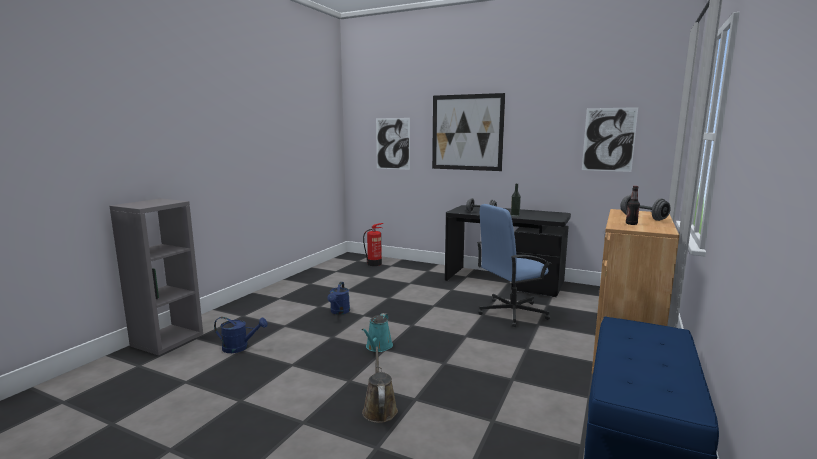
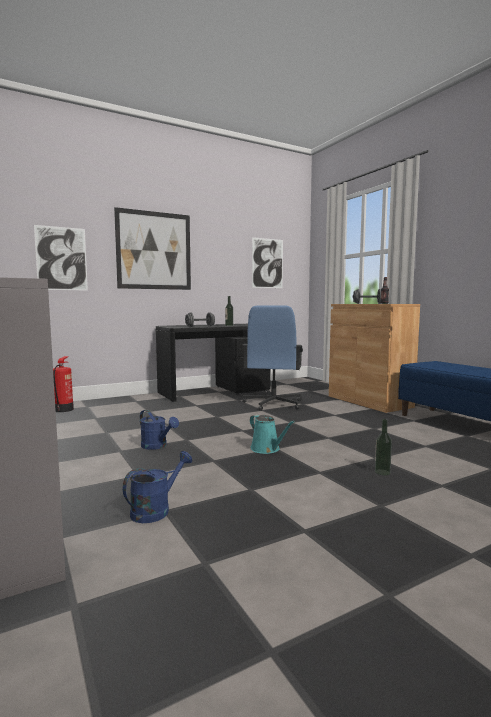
camera: 55 degrees left, 5 degrees down
(379, 409) = (382, 472): brown watering can -> bottle

